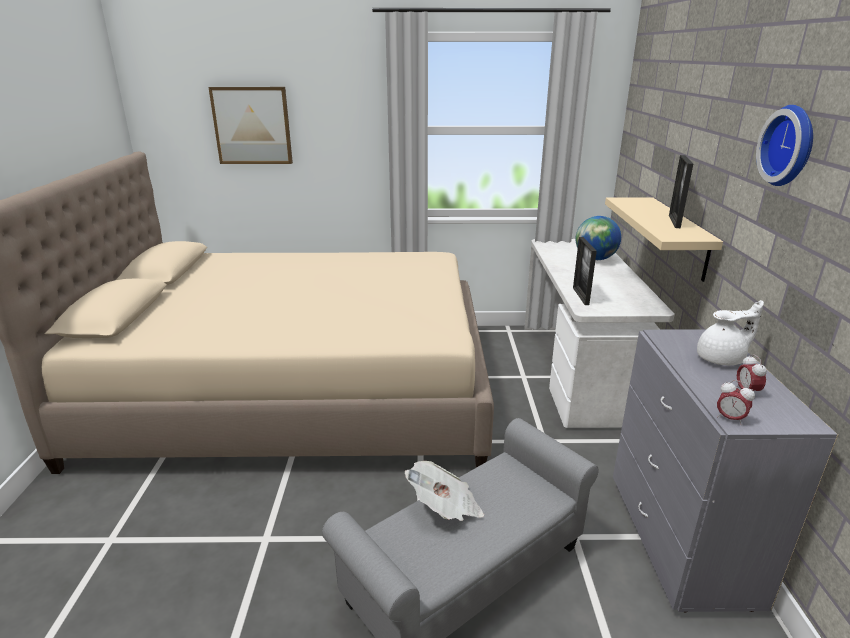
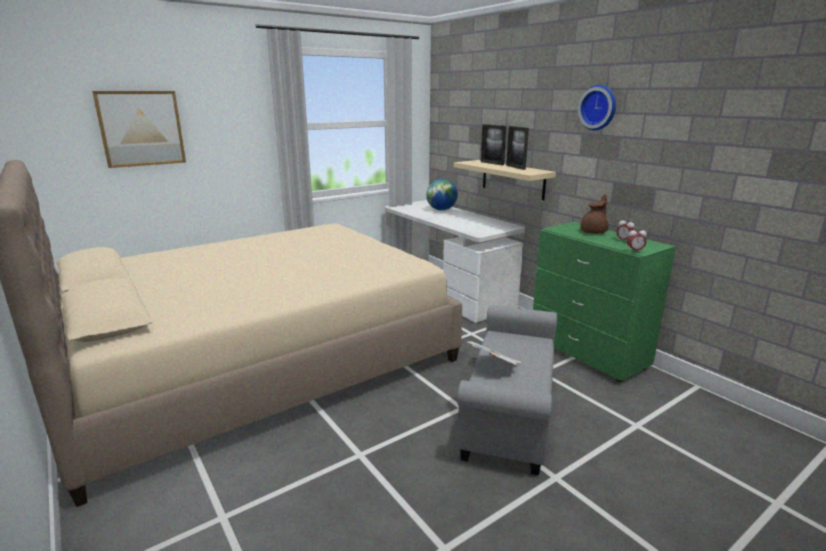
camera: 35 degrees left, 5 degrees down
(580, 296) = (465, 228): picture frame -> picture frame (492, 163)
(679, 542) = (588, 354): grey dresser -> green dresser
(722, 359) = (594, 232): white teapot -> brown teapot

